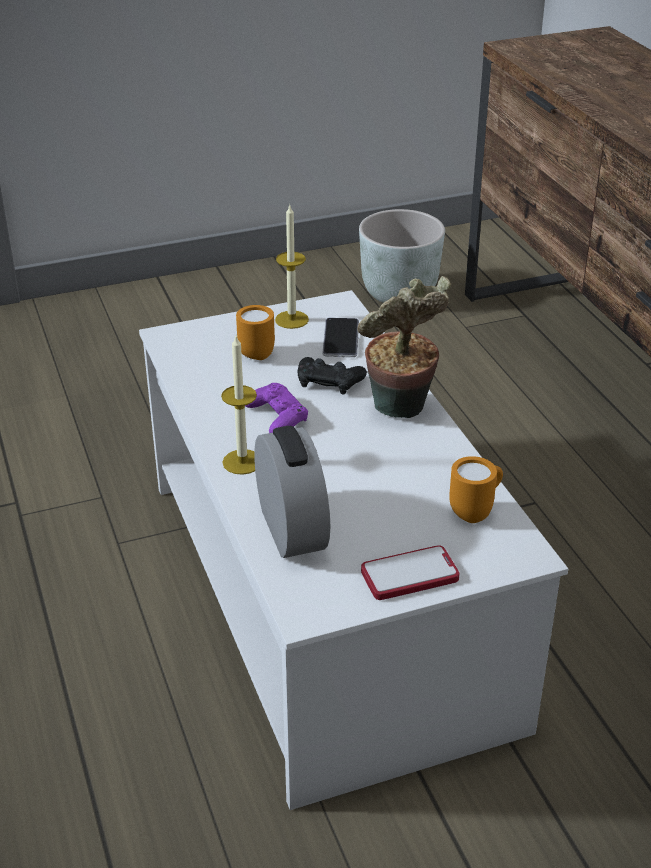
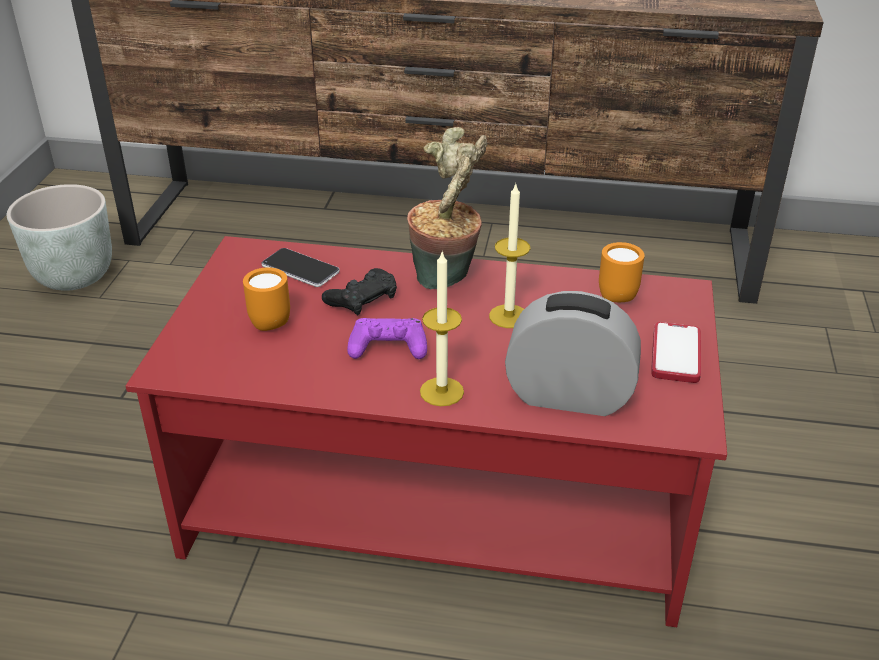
camera: 60 degrees left, 0 degrees up
(291, 319) = (234, 284): candle -> candle (508, 316)
(324, 596) = (436, 498): white coffee table -> red coffee table

